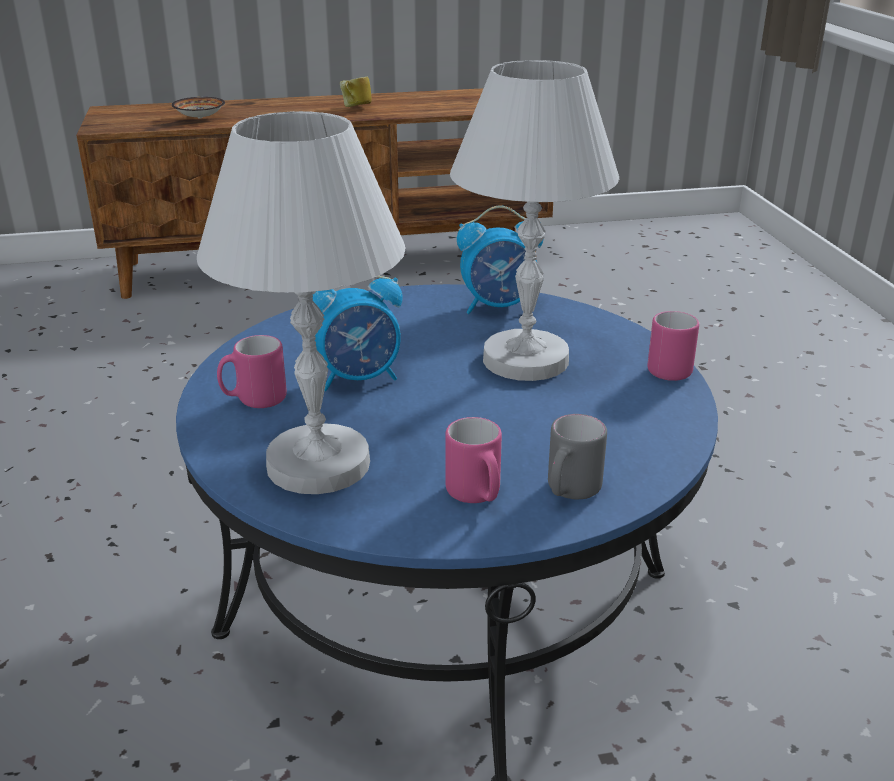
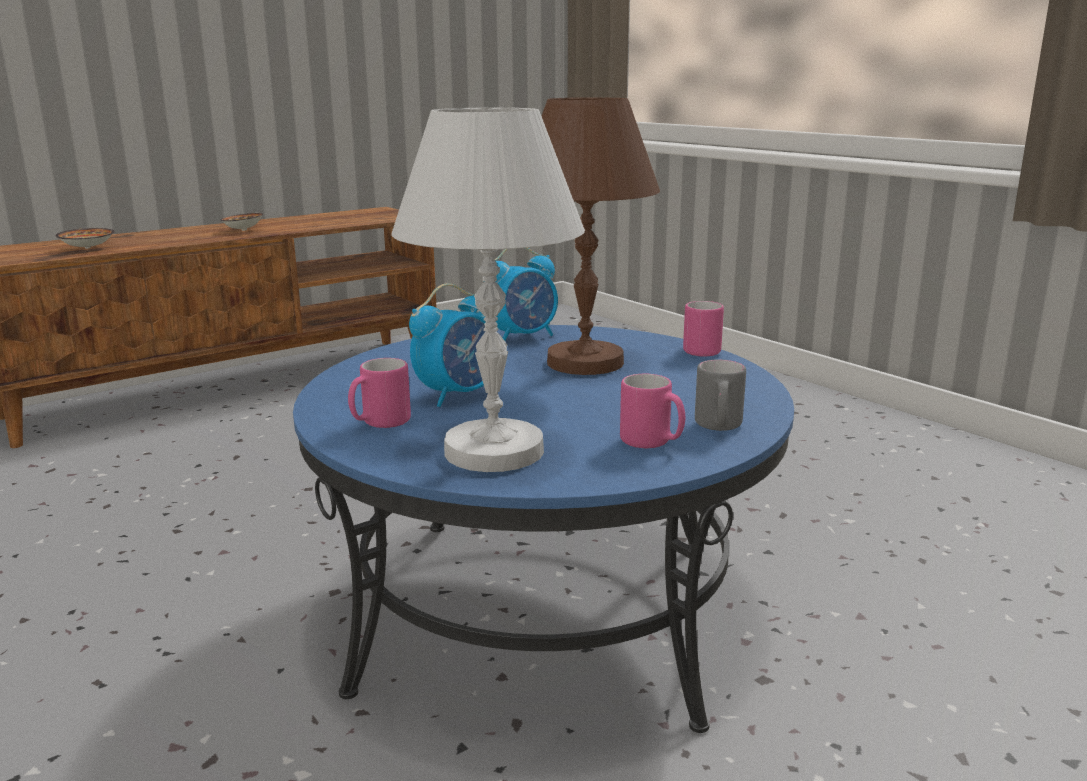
camera: 25 degrees left, 10 degrees down
(354, 108) = (243, 230): mug -> bowl
(524, 360) = (584, 362): white table lamp -> brown table lamp

